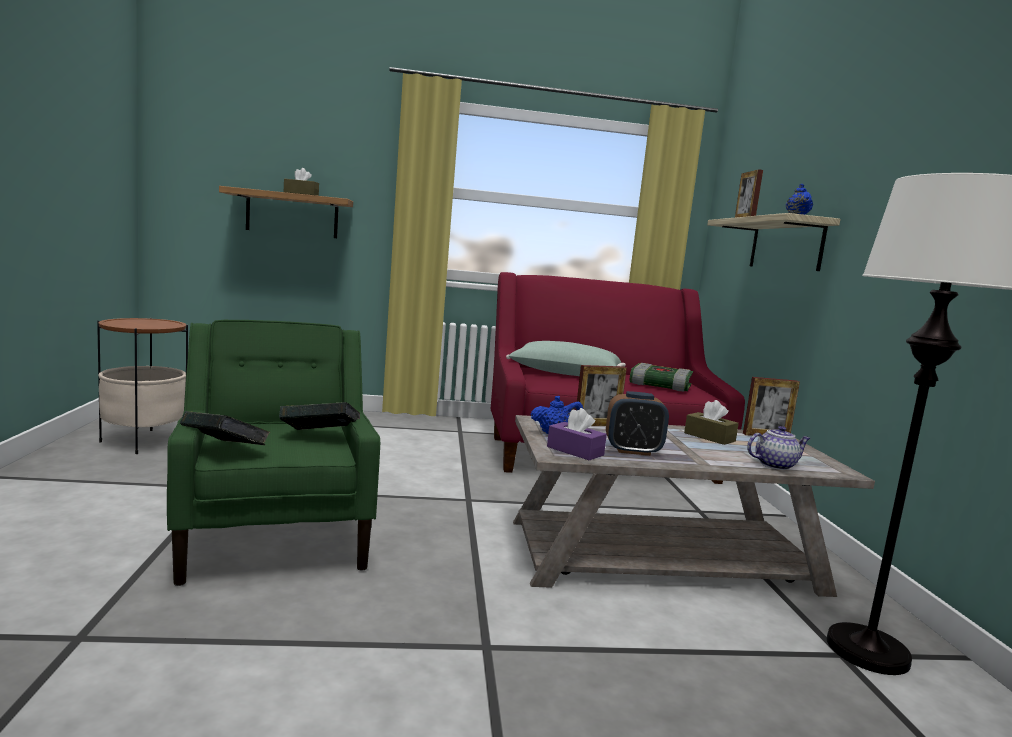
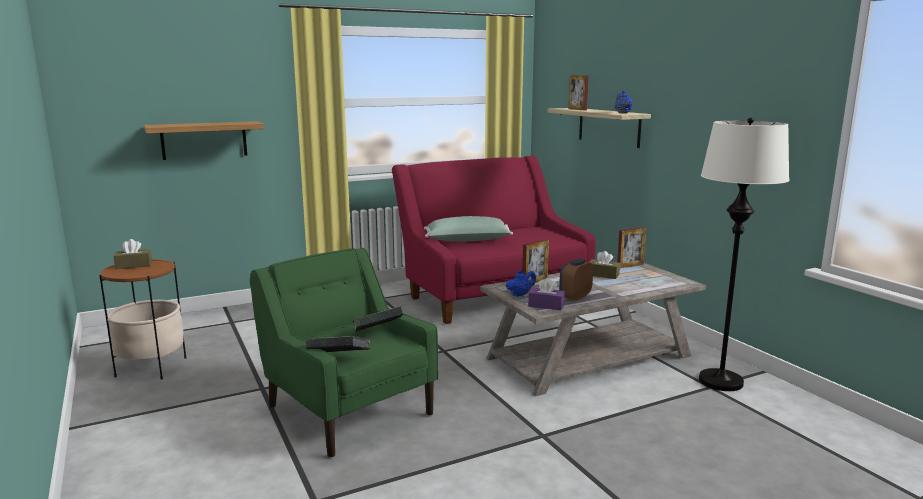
camera: 20 degrees left, 5 degrees up
(301, 194) = (217, 123): brown tissue box -> brown tissue box (134, 265)
(633, 451) = (575, 297): alarm clock -> alarm clock turned 150 degrees clockwise
(659, 385) = (535, 237): book -> none
(775, 465) = (653, 287): teapot -> none

